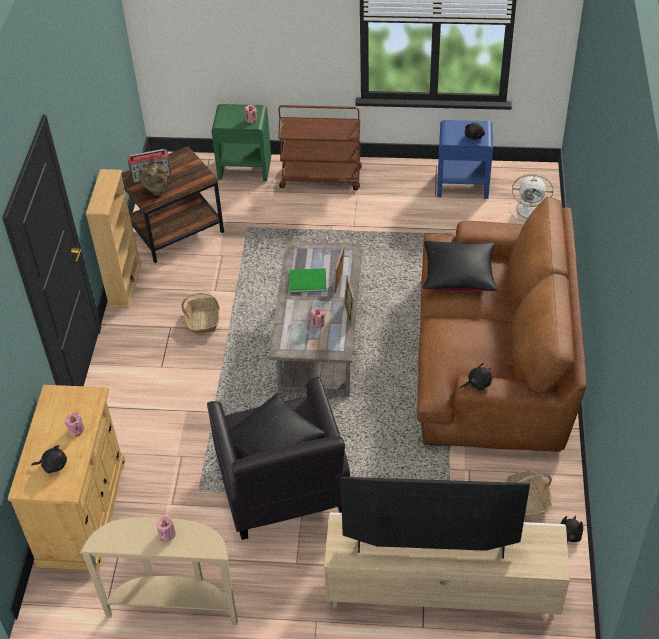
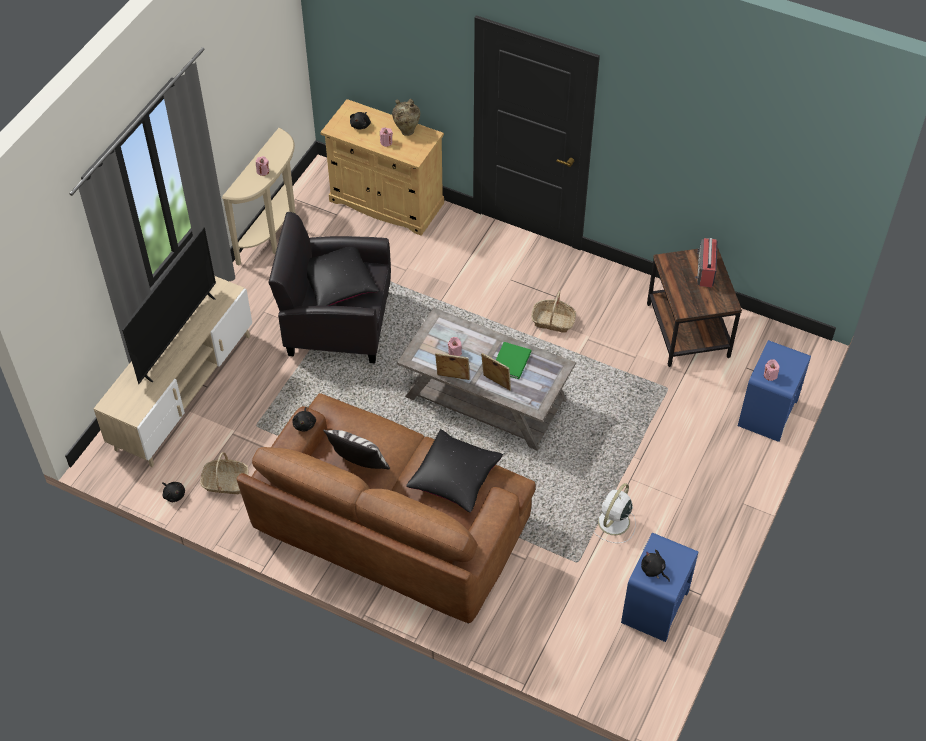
camera: 110 degrees right, 5 degrees up
(125, 284) = (627, 277): beige bookcase -> none
(156, 192) = (676, 268): beige vase -> beige vase (406, 130)
(245, 168) = (767, 413): green nightstand -> blue nightstand
(321, 178) = (722, 476): brown cart -> none
(485, 342) = (359, 464): none -> pillow
(531, 209) = (583, 658): white fan -> white fan (613, 522)

